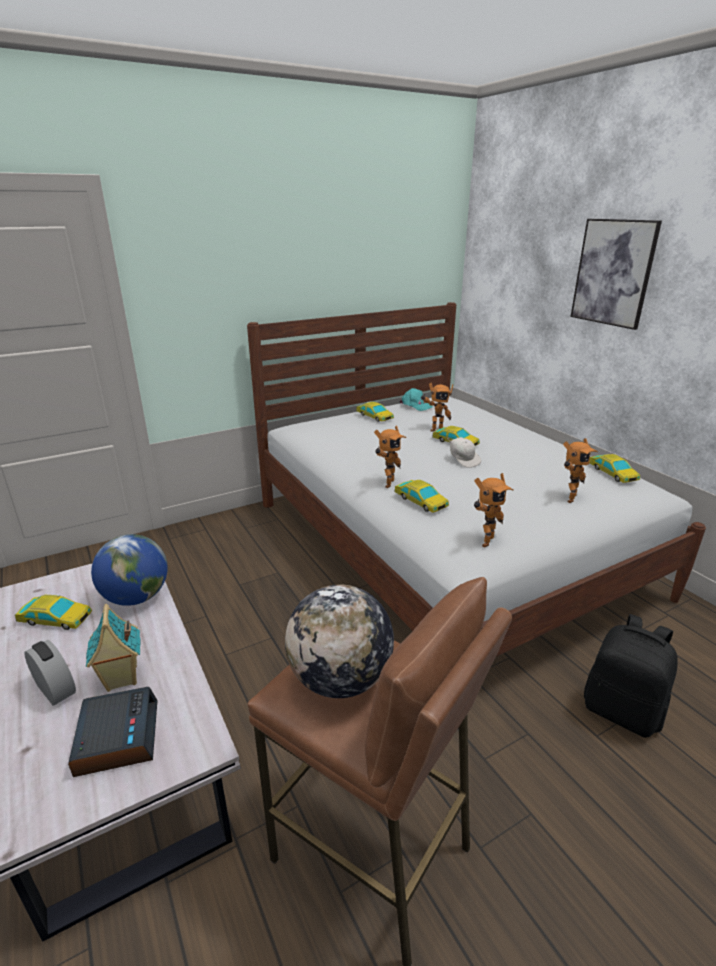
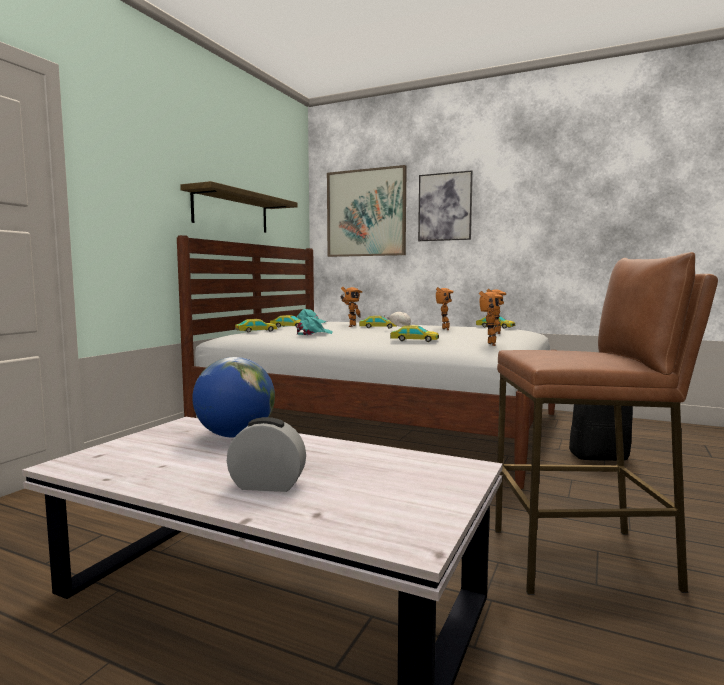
camera: 35 degrees left, 20 degrees down
(55, 618) = (166, 461): toy car -> toy car (256, 331)
(117, 737) = (390, 484): alarm clock -> none
(121, 679) = (324, 465): toy house -> none
(330, 278) = (231, 211): none -> shelf
(340, 679) = (566, 355): globe -> none
(357, 449) = (313, 334): none -> turquoise cap
(387, 483) = (373, 339): toy robot -> toy robot (443, 329)
(520, 264) = (366, 213): none -> picture

